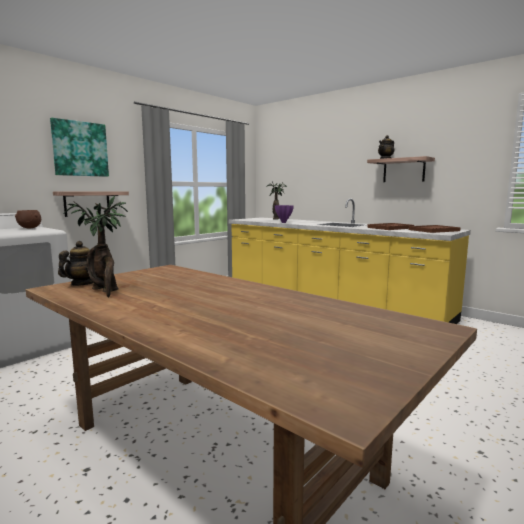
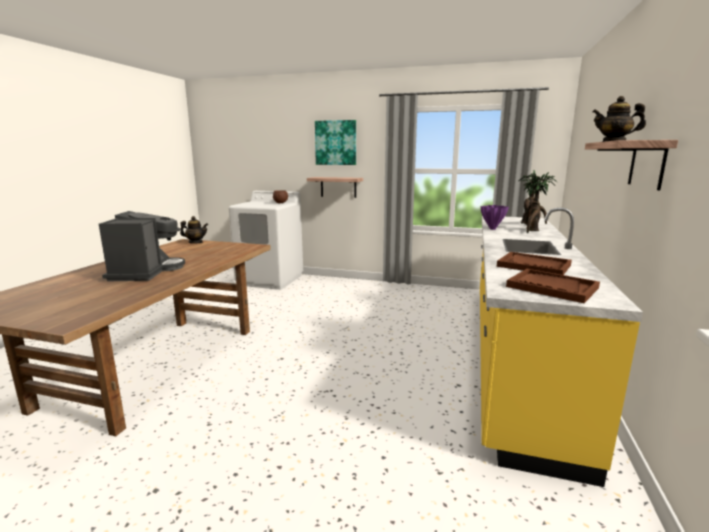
camera: 65 degrees right, 5 degrees up
(105, 291) = (177, 248): potted plant -> potted plant (531, 231)
(232, 304) = (146, 272): none -> coffee machine

